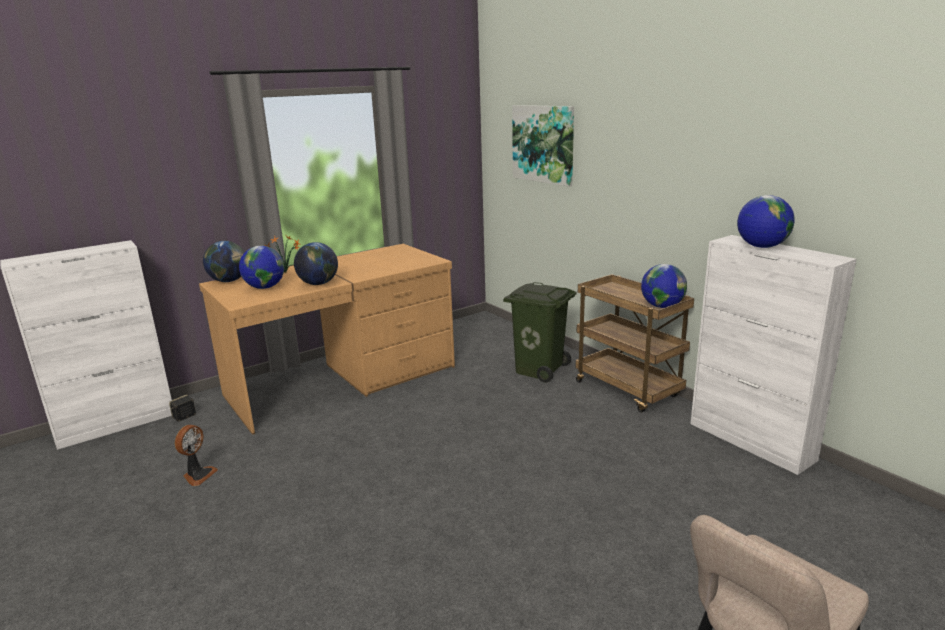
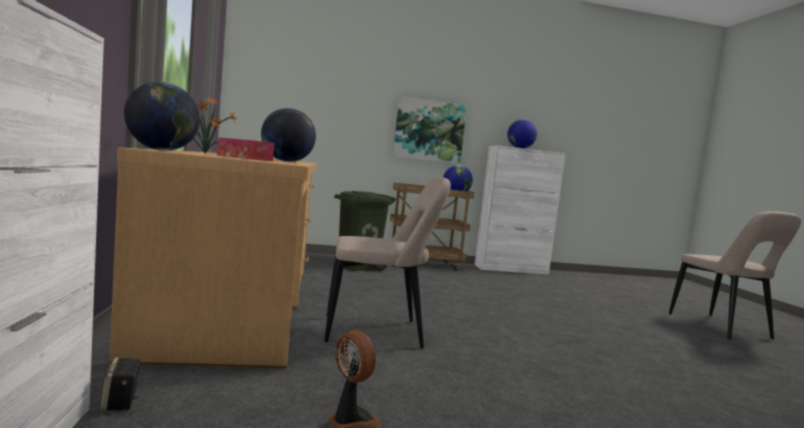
camera: 65 degrees left, 15 degrees down
(265, 287) = (244, 158): globe -> tissue box
(350, 439) = (378, 332): none -> beige chair
(543, 144) = (317, 80): picture -> picture (429, 131)

